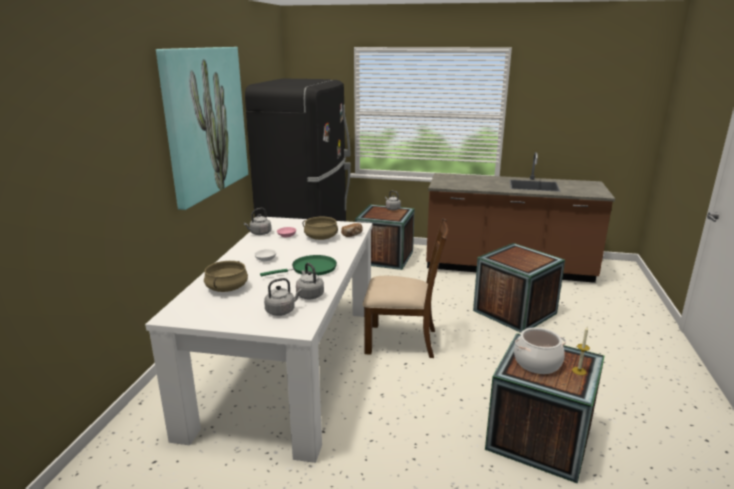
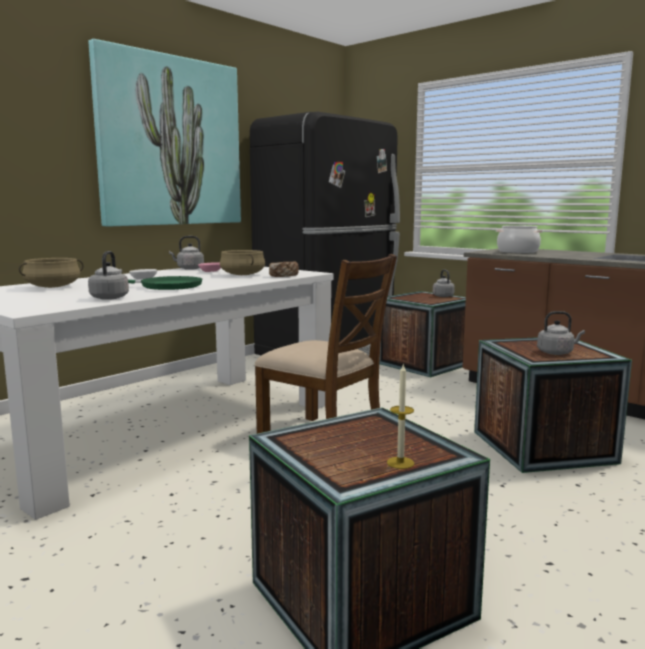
camera: 30 degrees right, 10 degrees down
(282, 311) = (51, 301): grey kettle -> grey kettle (557, 353)
(537, 362) = (347, 439): cooking pot -> cooking pot (518, 252)

